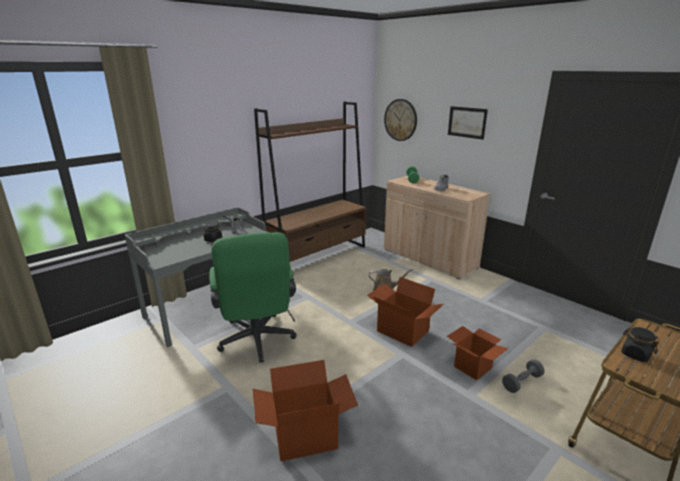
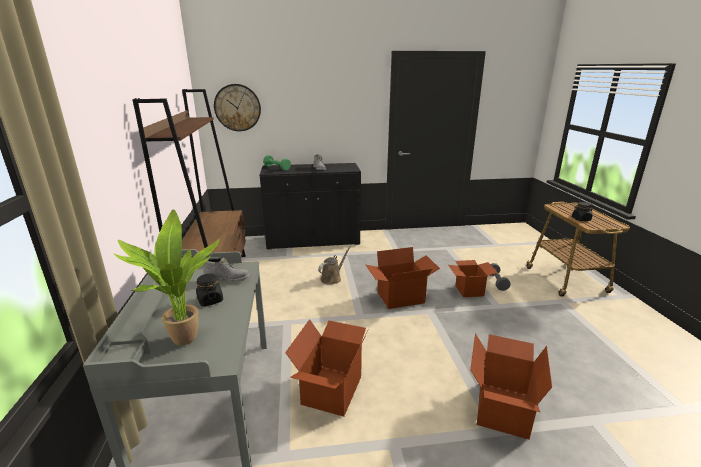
camera: 55 degrees left, 0 degrees up
(172, 248) = (181, 339): none -> potted plant
(257, 342) = (331, 389): green office chair -> cardboard box
(429, 258) = (313, 240): beige cabinet -> black cabinet
(467, 122) = (320, 101): picture -> none

